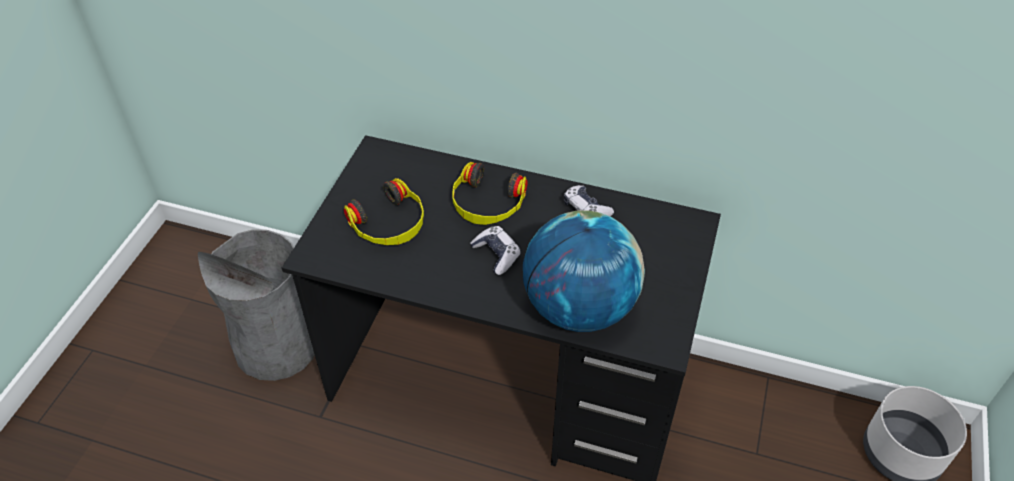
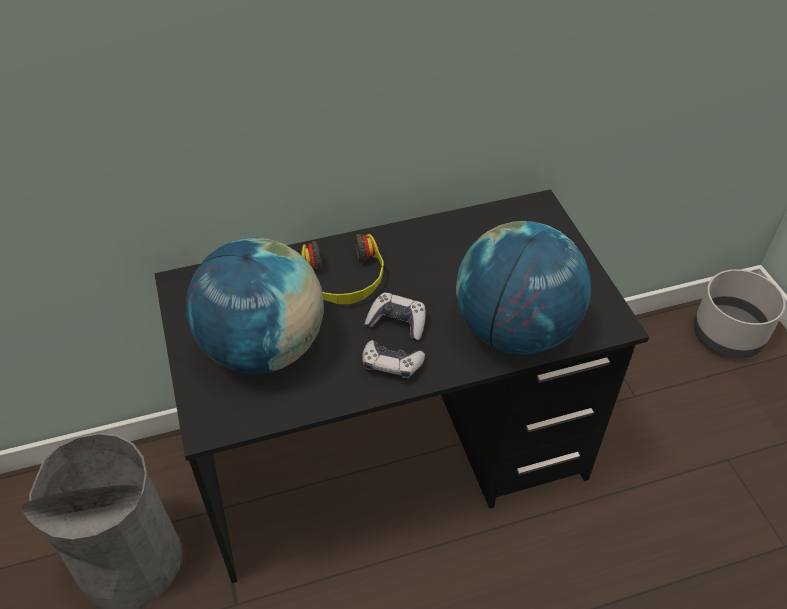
camera: 35 degrees left, 0 degrees up
(389, 223) = (263, 348): headphones -> globe
(586, 209) = (438, 239): game controller -> game controller (391, 365)

